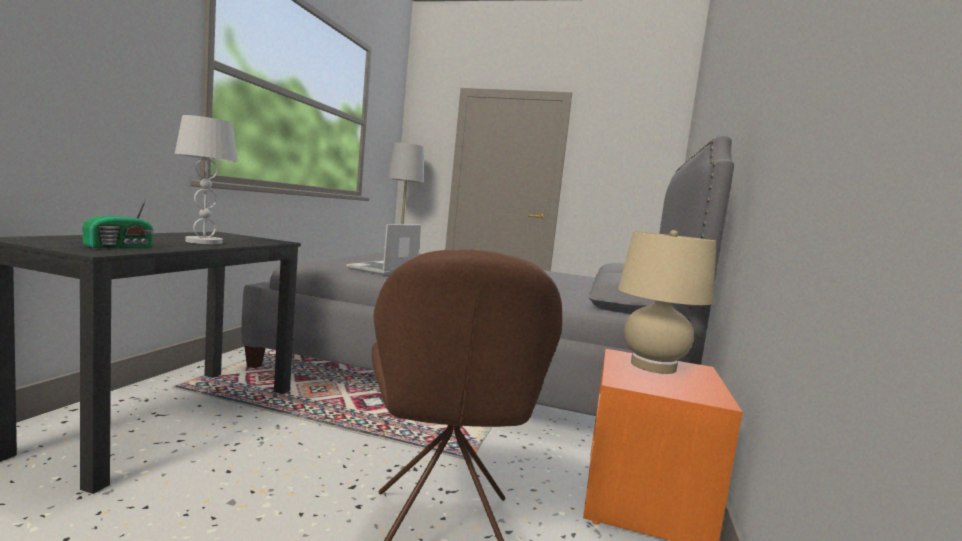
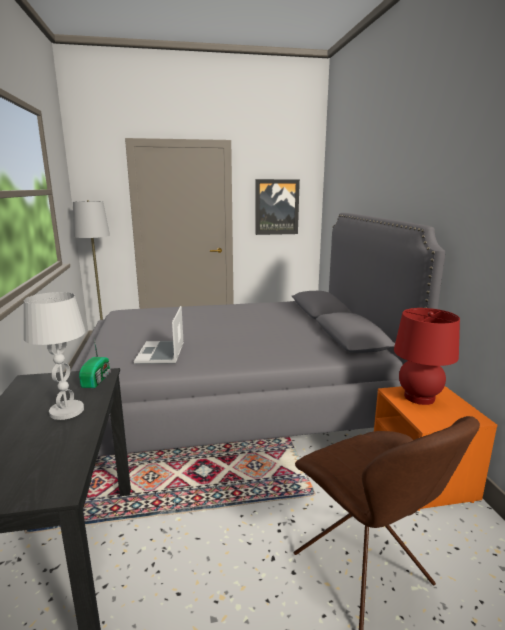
camera: 25 degrees left, 10 degrees up
(121, 247) = (46, 466): radio -> radio (97, 379)
(619, 173) = (276, 207): none -> picture
(653, 366) = (419, 397): beige table lamp -> red table lamp

